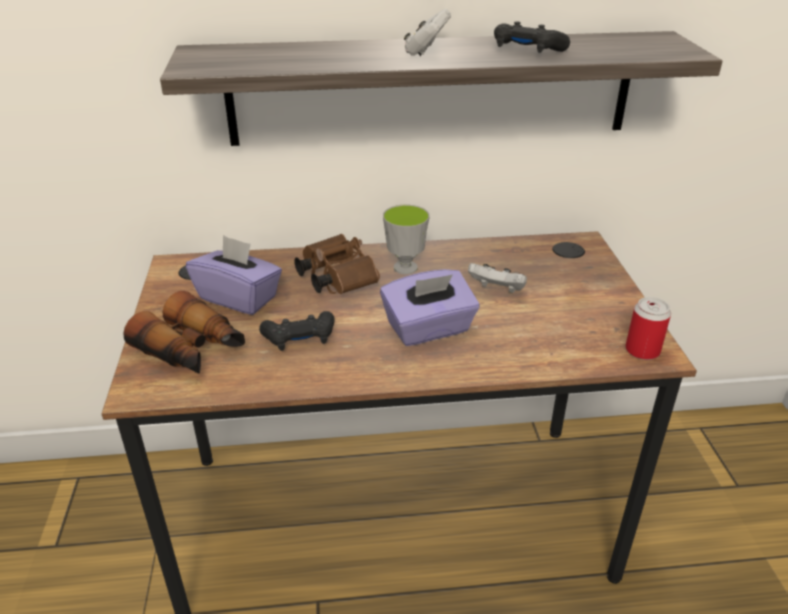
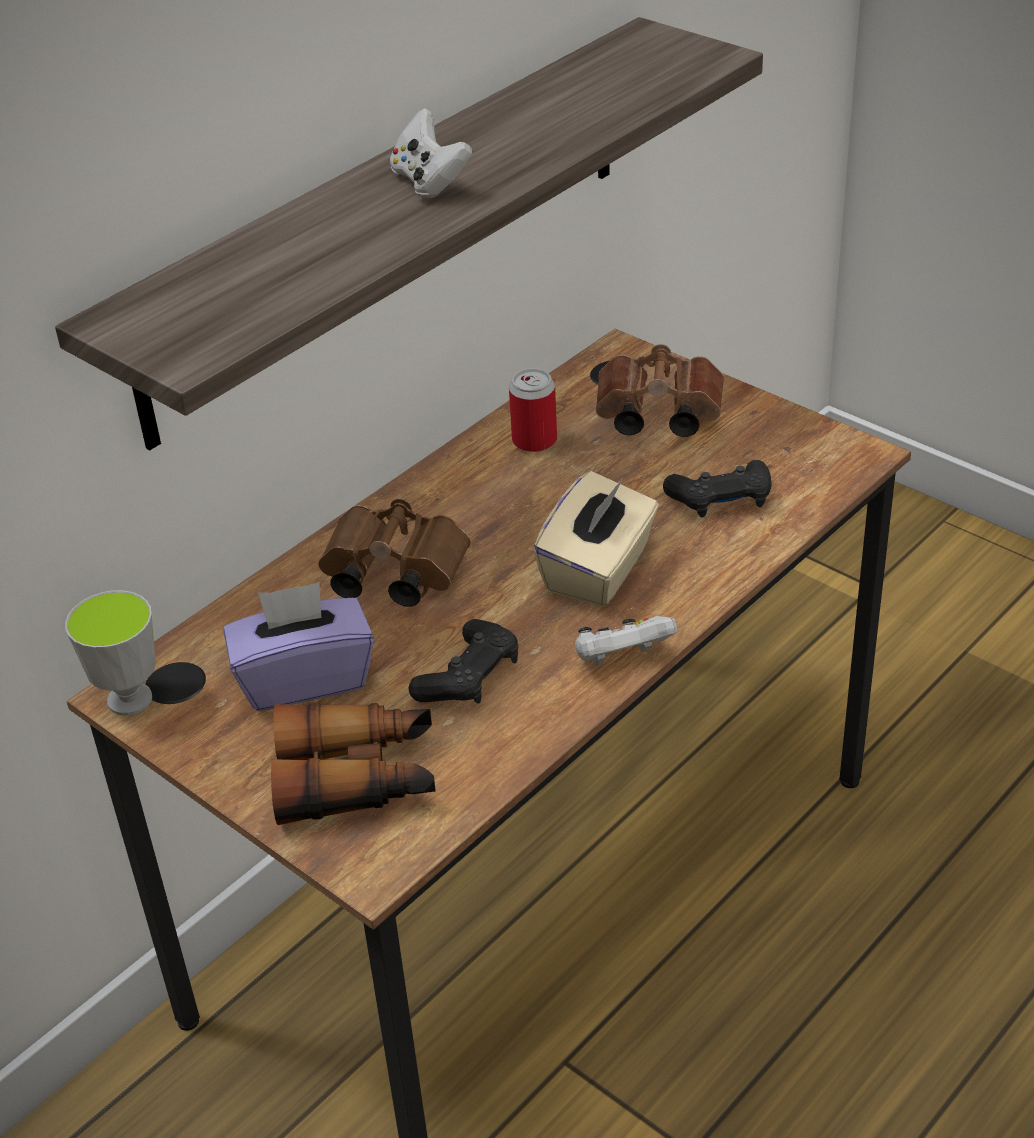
camera: 40 degrees left, 5 degrees up
(405, 268) = (458, 509): cup -> cup (130, 699)
(429, 329) = (599, 570): purple tissue box -> beige tissue box
(497, 290) = (607, 476): white game controller -> white game controller (622, 659)
(526, 50) = (542, 127): black game controller -> black game controller (721, 500)
(561, 277) = (655, 416): none -> brown binoculars
(642, 350) = (840, 459): can -> can (534, 440)

